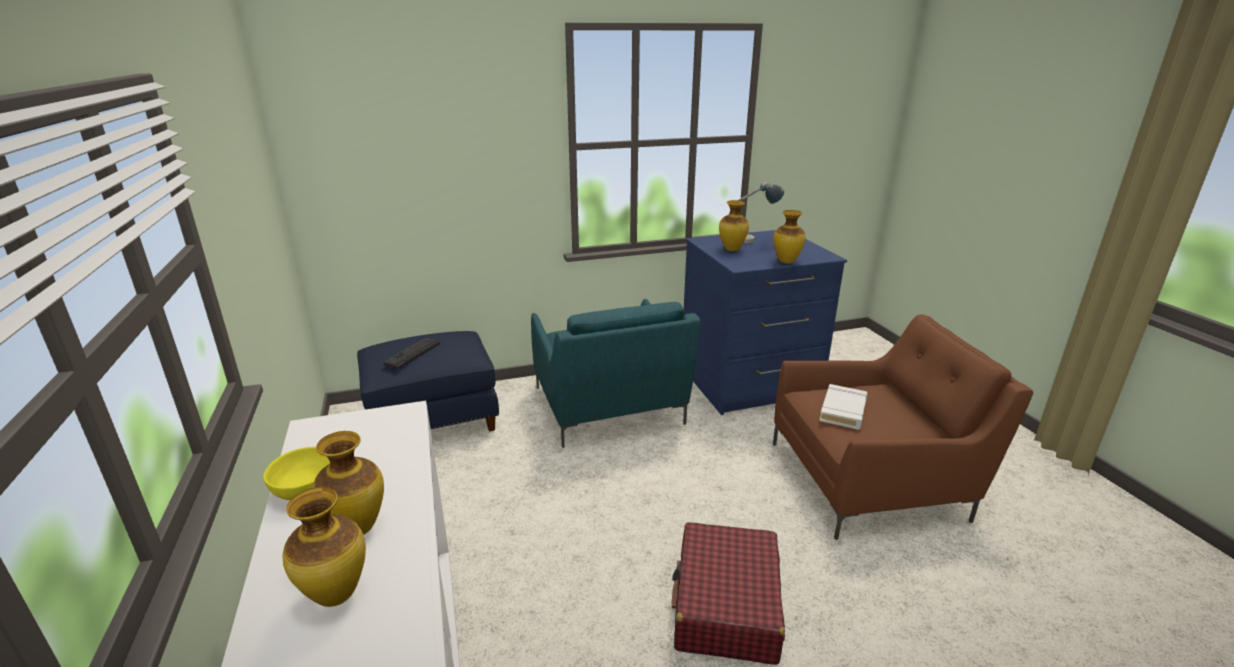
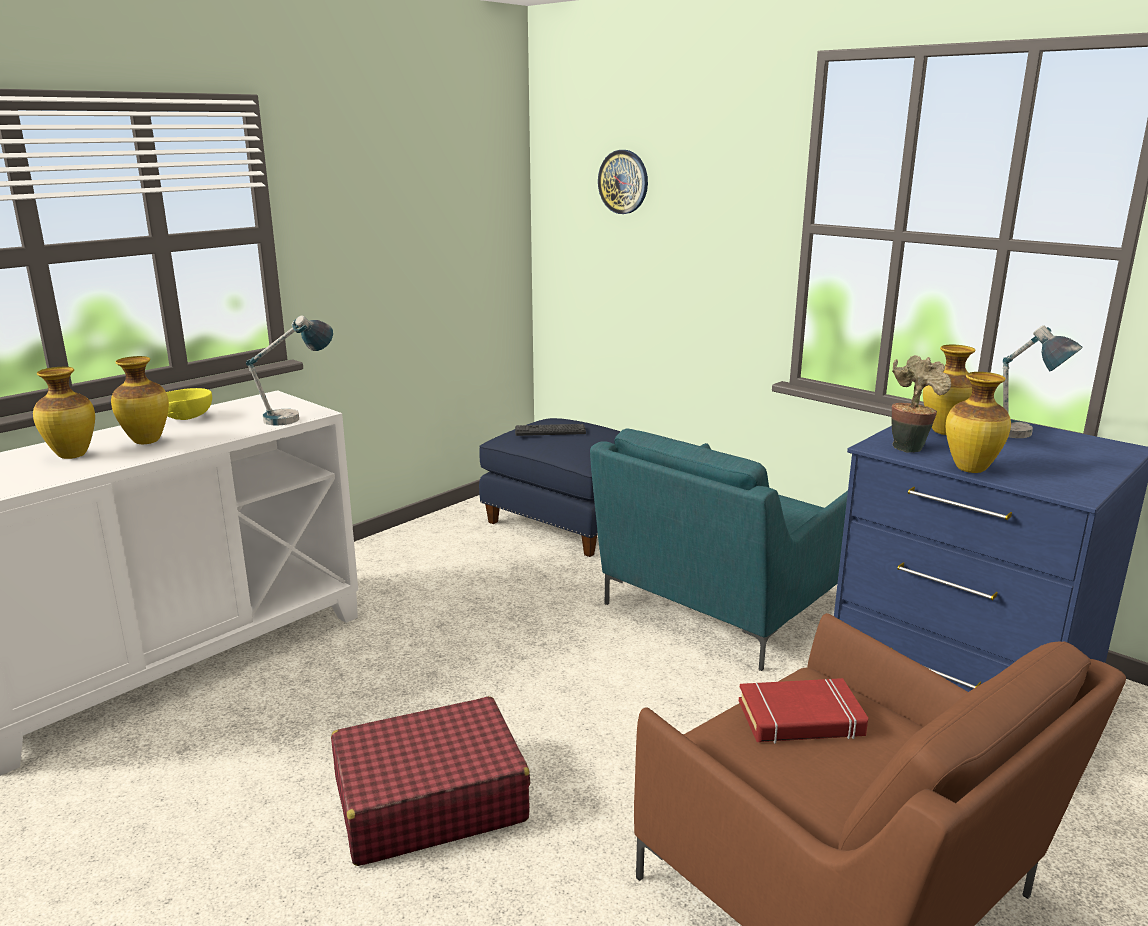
camera: 60 degrees right, 5 degrees down
(395, 128) = (623, 182): none -> wall clock
(408, 424) = (297, 417): none -> table lamp
(745, 261) = (909, 446): none -> potted plant
(843, 411) = (801, 719): white book -> red book

